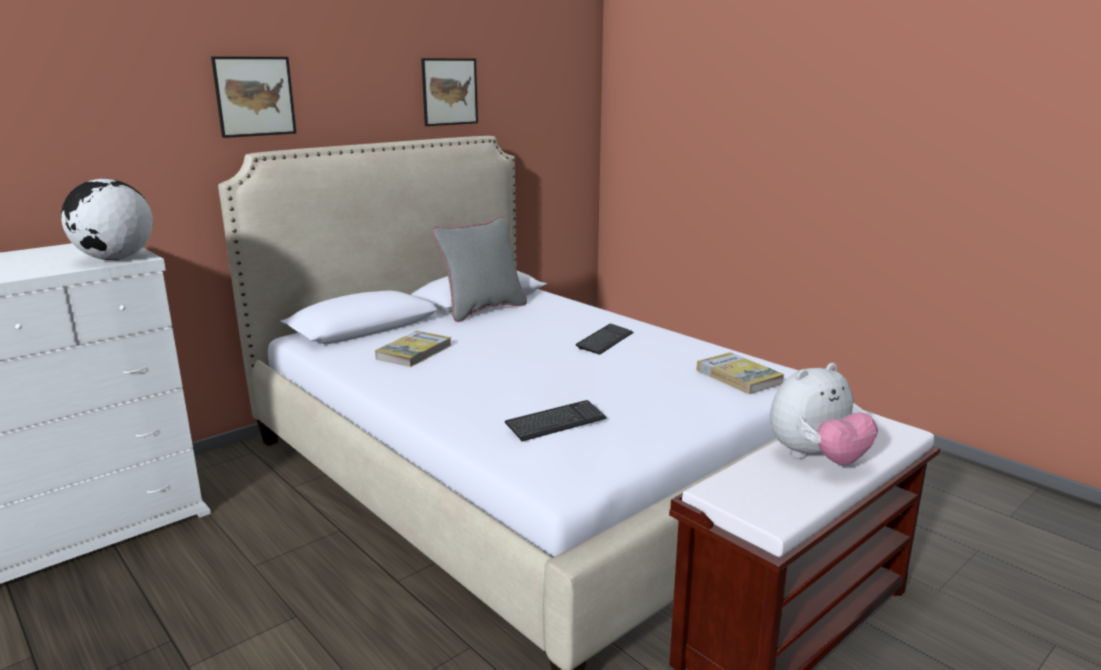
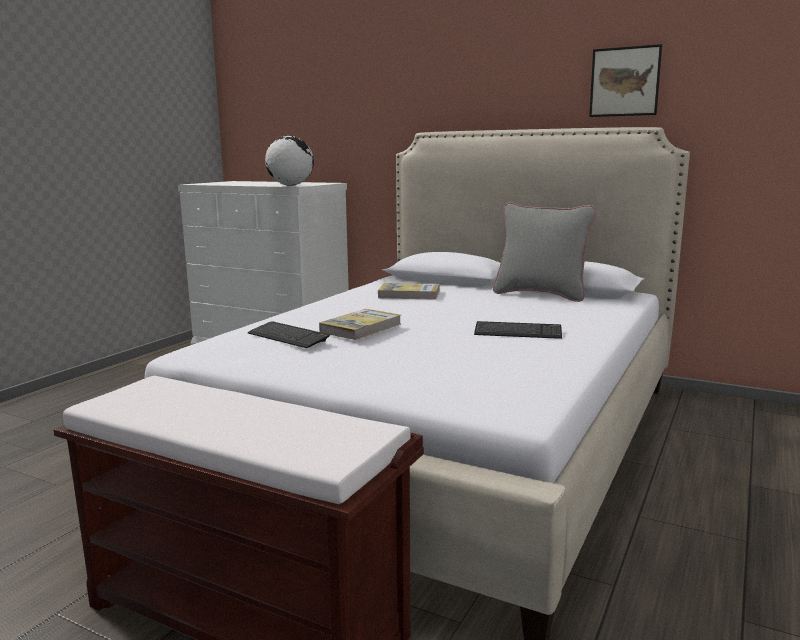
camera: 70 degrees right, 5 degrees down
(254, 96) = (439, 91): picture -> none
(738, 376) = (478, 386): book -> book (361, 328)
(816, 459) = (230, 416): plush toy -> none

